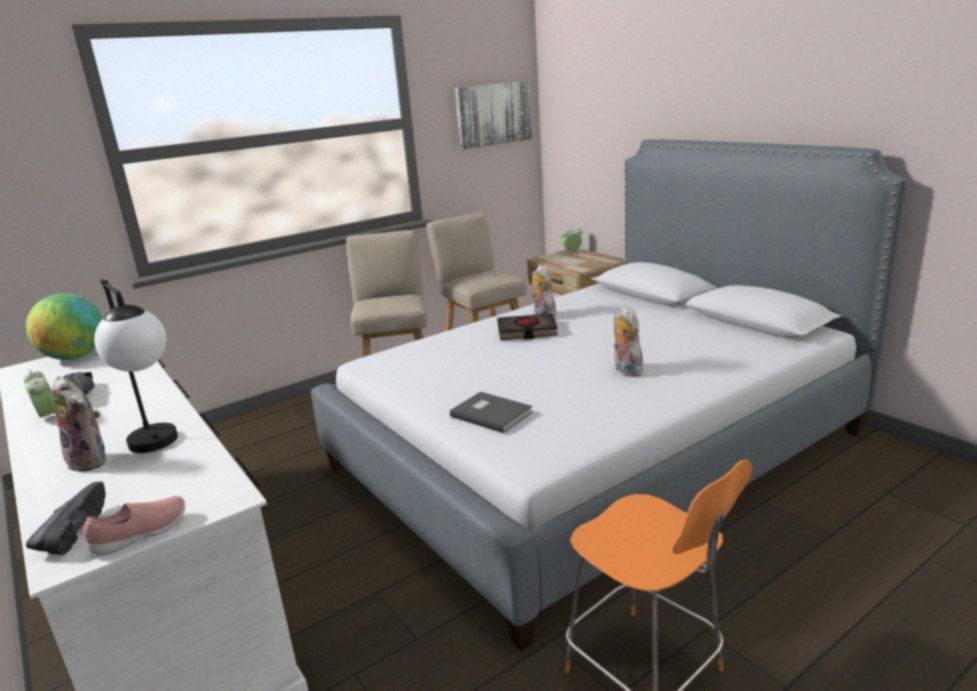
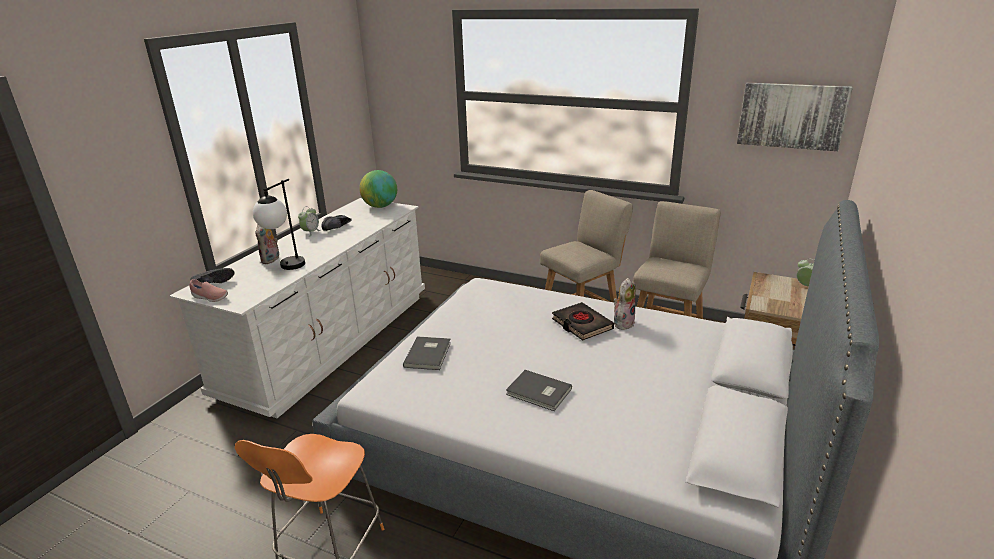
camera: 60 degrees right, 5 degrees up
(625, 370) = (539, 393): plush toy -> grey book

